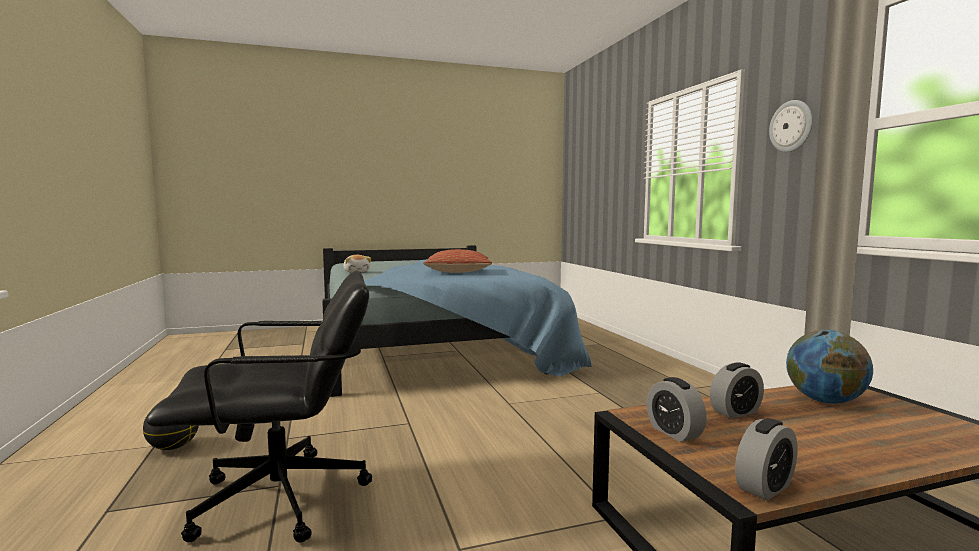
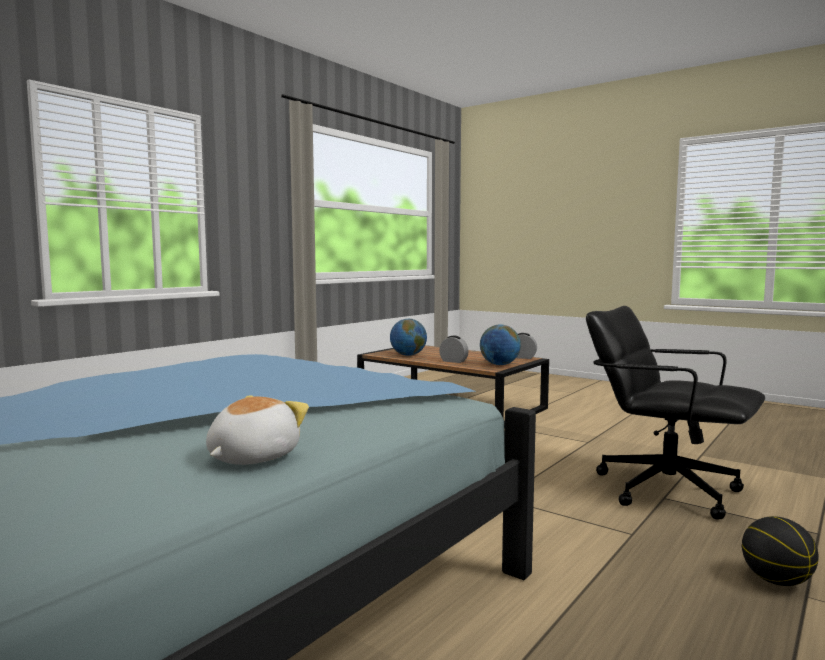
camera: 125 degrees left, 0 degrees up
(458, 272) = (231, 379): pillow -> none
(674, 432) = (499, 364): alarm clock -> globe
(791, 126) = (252, 187): wall clock -> none

